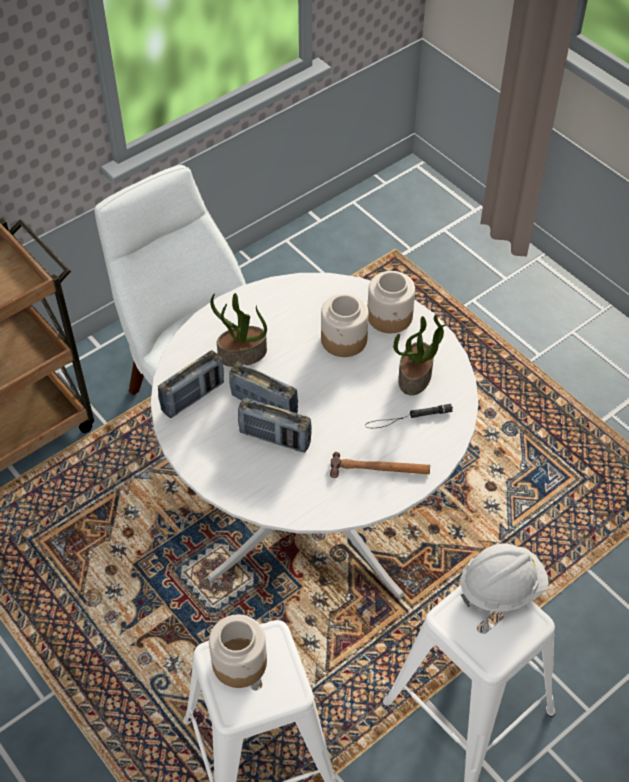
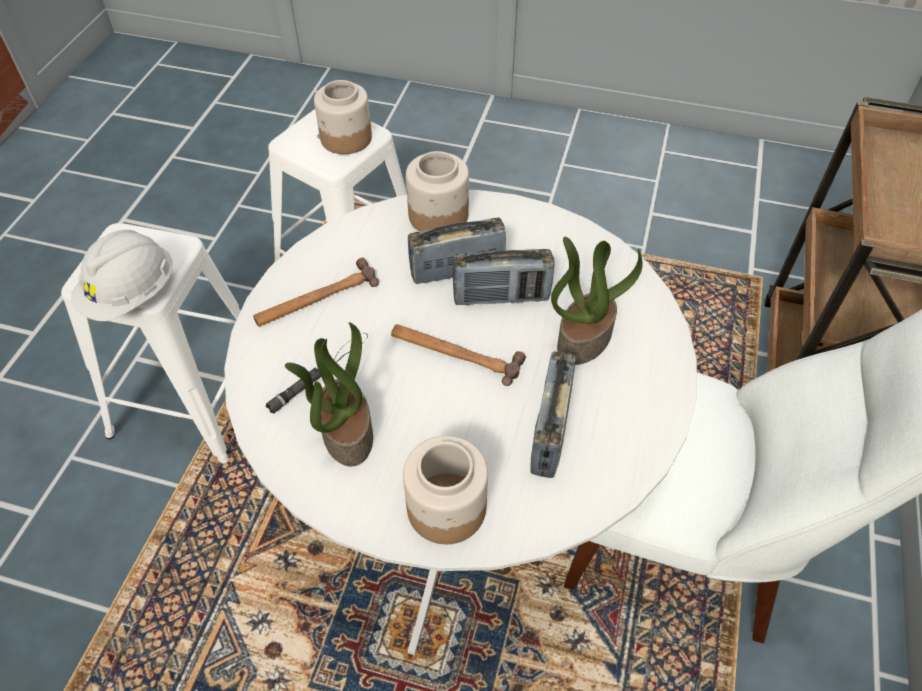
camera: 145 degrees right, 0 degrees up
(193, 397) = (584, 264): radio -> radio (549, 431)
(322, 386) = (455, 353): none -> hammer
(344, 339) = (480, 432): jar -> jar (438, 216)

